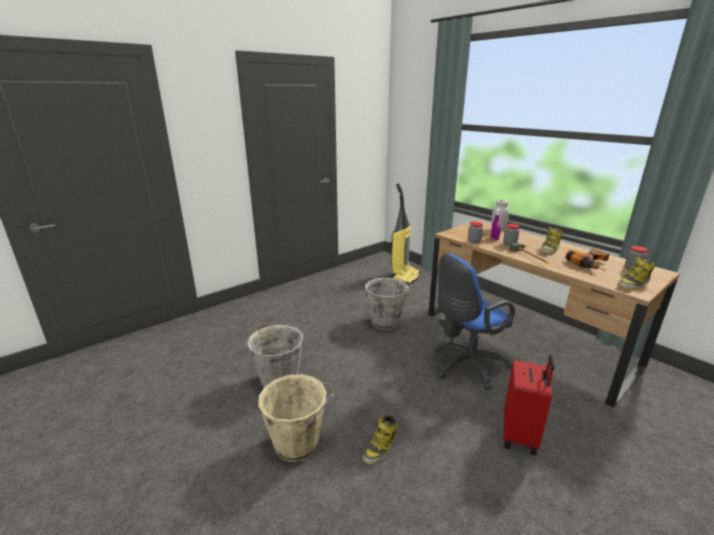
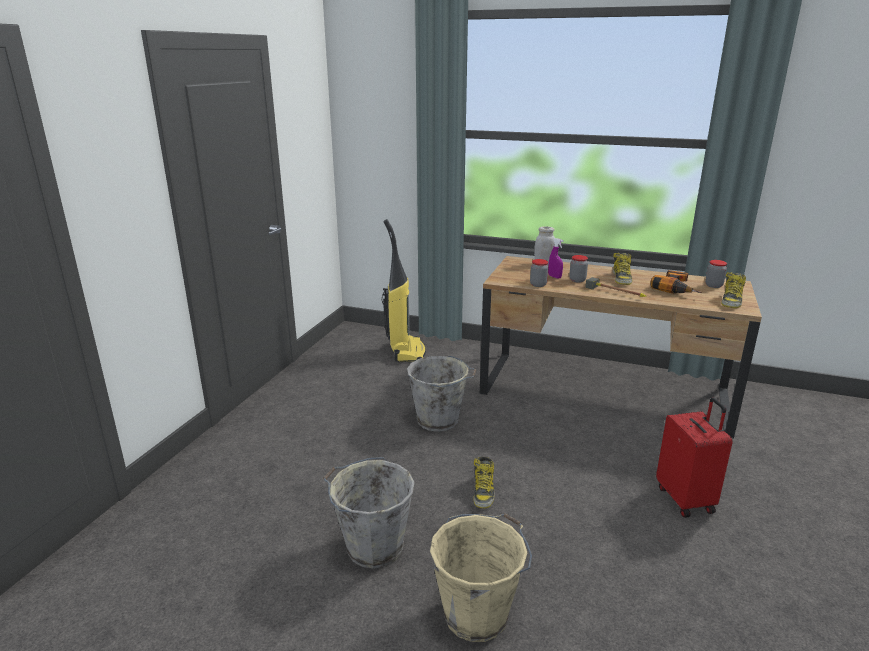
camera: 30 degrees left, 0 degrees up
(380, 447) = (572, 573): boot -> boot (483, 491)
(465, 366) = (574, 444): blue office chair -> none

